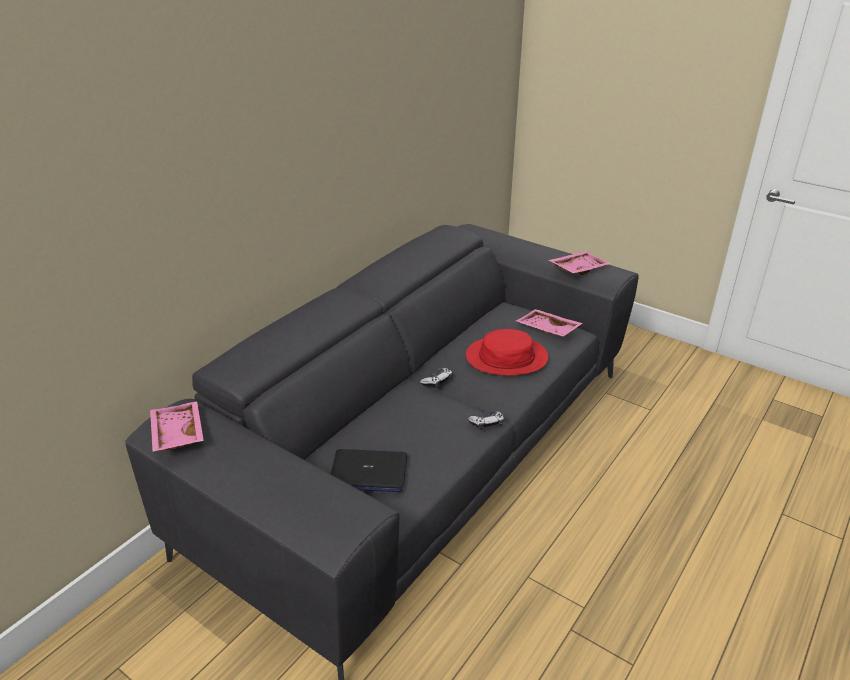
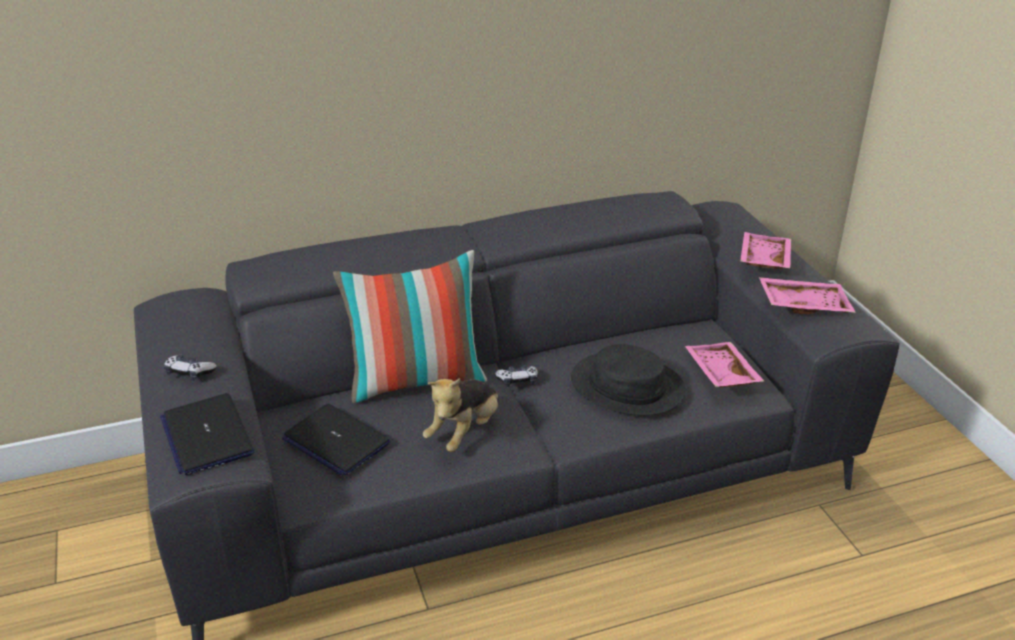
camera: 35 degrees right, 0 degrees up
(176, 434) = (168, 317): pink tray -> pink tray (762, 260)
(321, 502) = (207, 435): none -> laptop
(374, 409) = (416, 380): none -> pillow
(442, 427) = (464, 432): none -> plush toy
(487, 424) = (516, 450): game controller -> game controller (189, 373)
(506, 357) = (627, 385): red hat -> black hat

